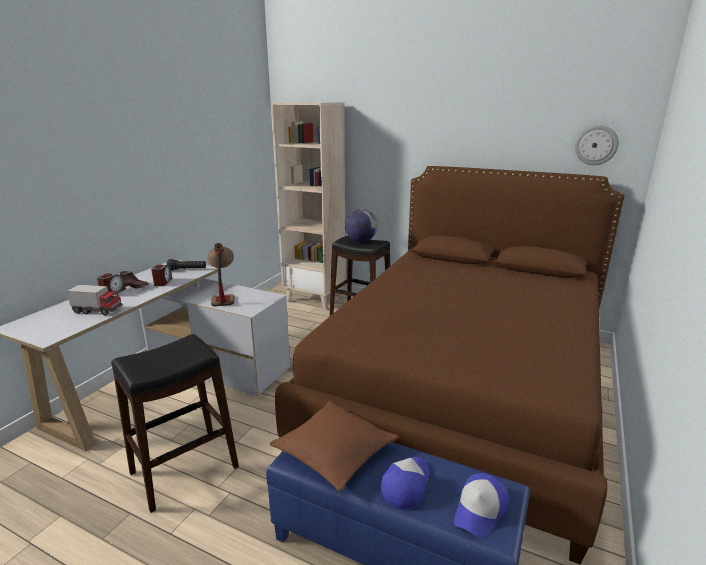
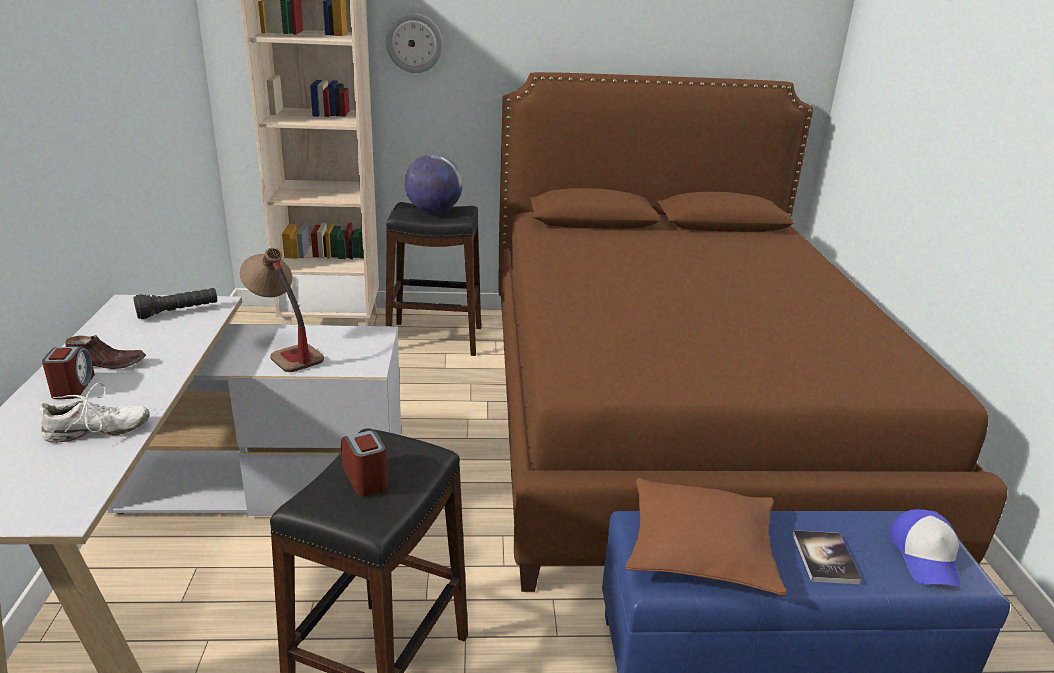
camera: 30 degrees left, 5 degrees up
(98, 311) = (97, 431): toy truck -> white shoe
(163, 282) = (161, 345): alarm clock -> alarm clock (365, 478)
(406, 484) = (825, 558): cap -> book
(596, 145) = (773, 36): wall clock -> wall clock (414, 43)

